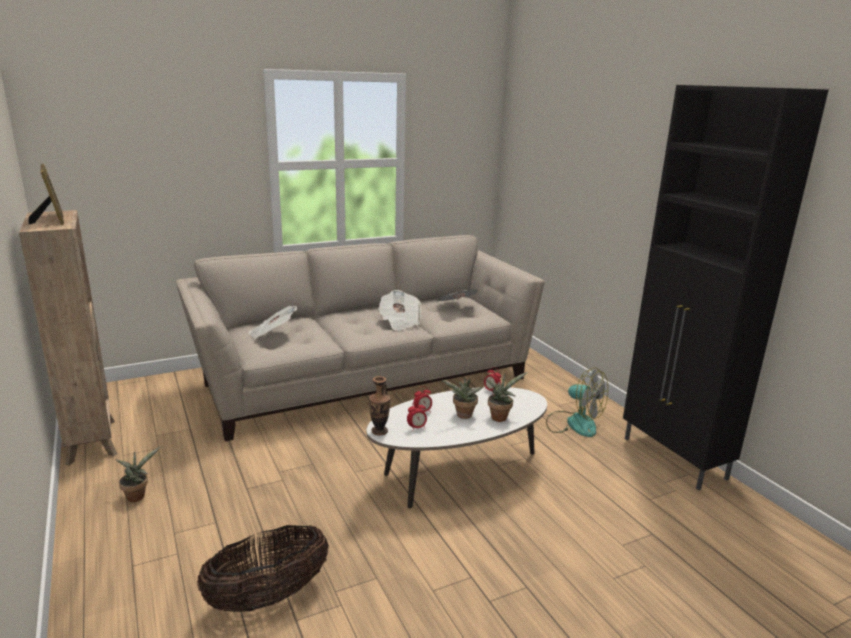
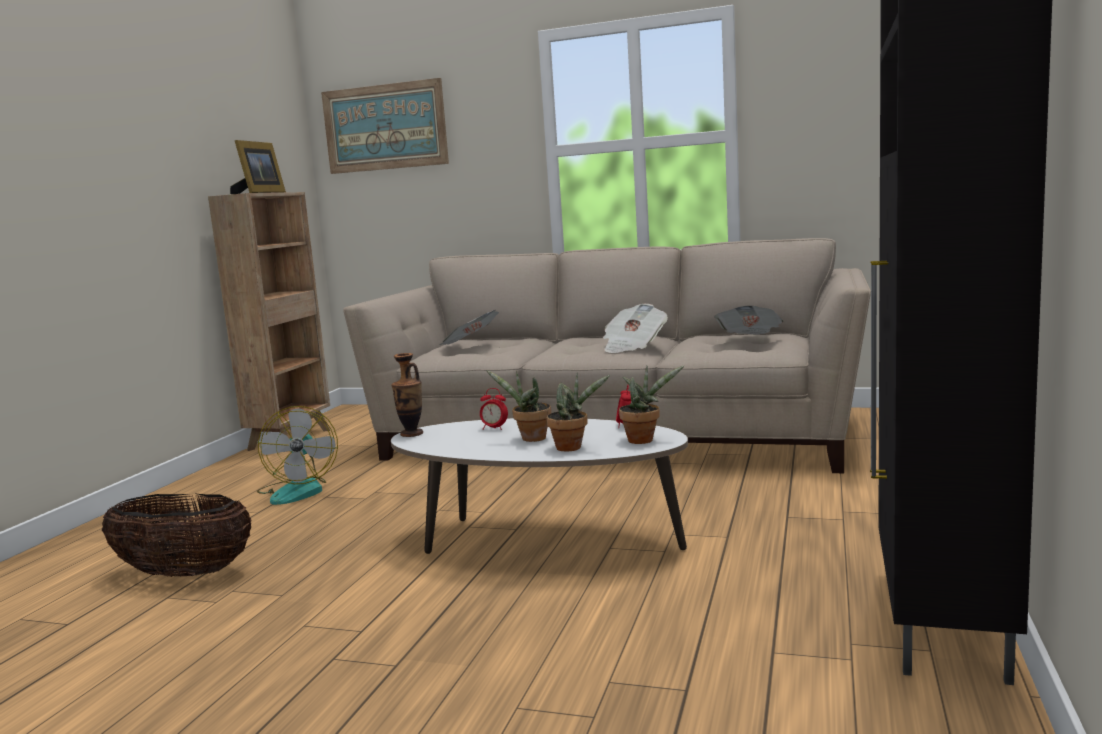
camera: 45 degrees right, 10 degrees down
(111, 135) = (385, 127): none -> picture
(138, 495) = (247, 480): potted plant -> potted plant (644, 439)
(417, 428) = (453, 438): alarm clock -> none
(574, 423) = (827, 535): fan -> fan (299, 490)

